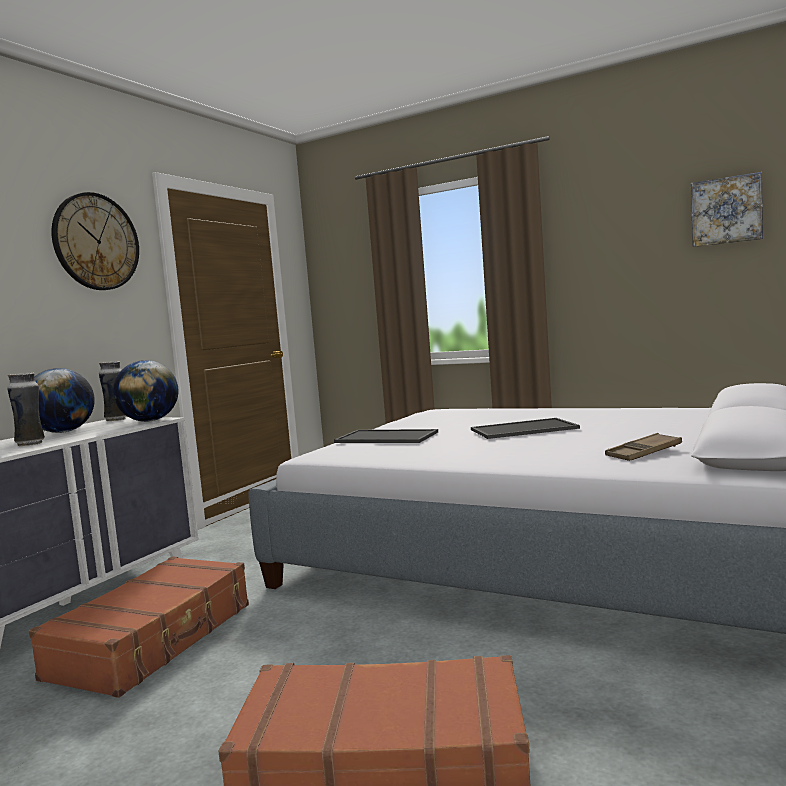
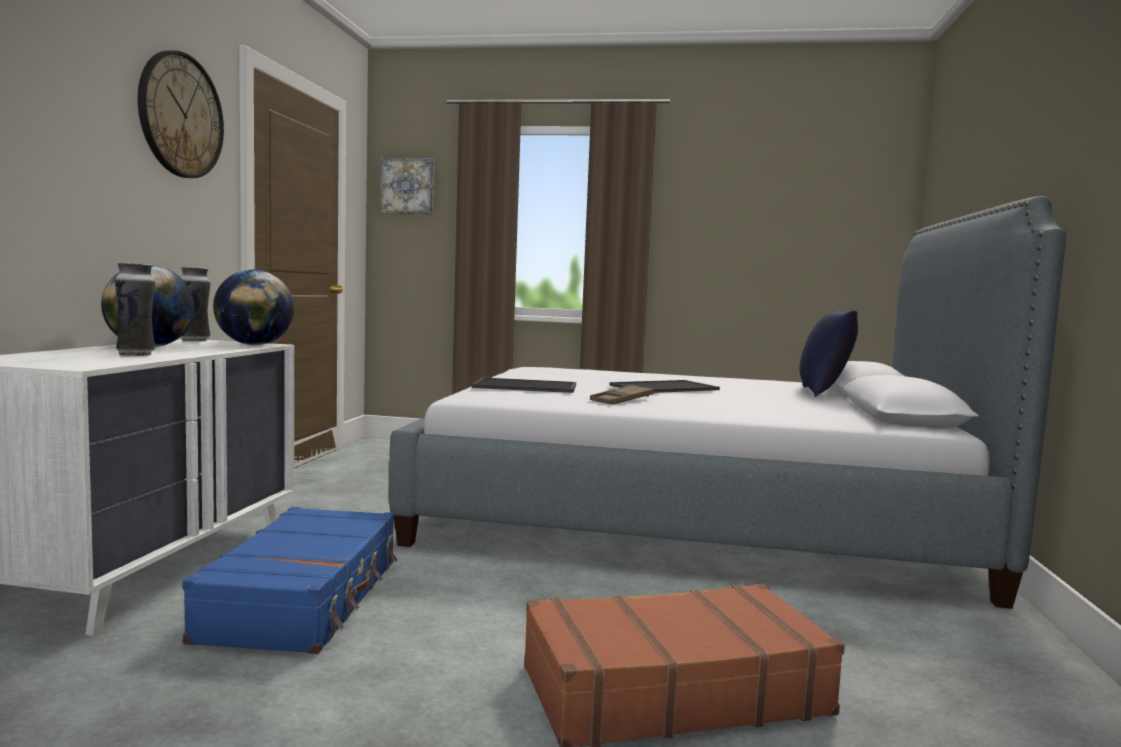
camera: 20 degrees left, 0 degrees up
(154, 640) = (305, 599): brown suitcase -> blue suitcase
(643, 453) = (811, 411): brown tray -> brown tray (622, 400)
(702, 423) = (824, 393): none -> blue pillow
(726, 211) = (824, 202): picture -> picture (408, 186)

